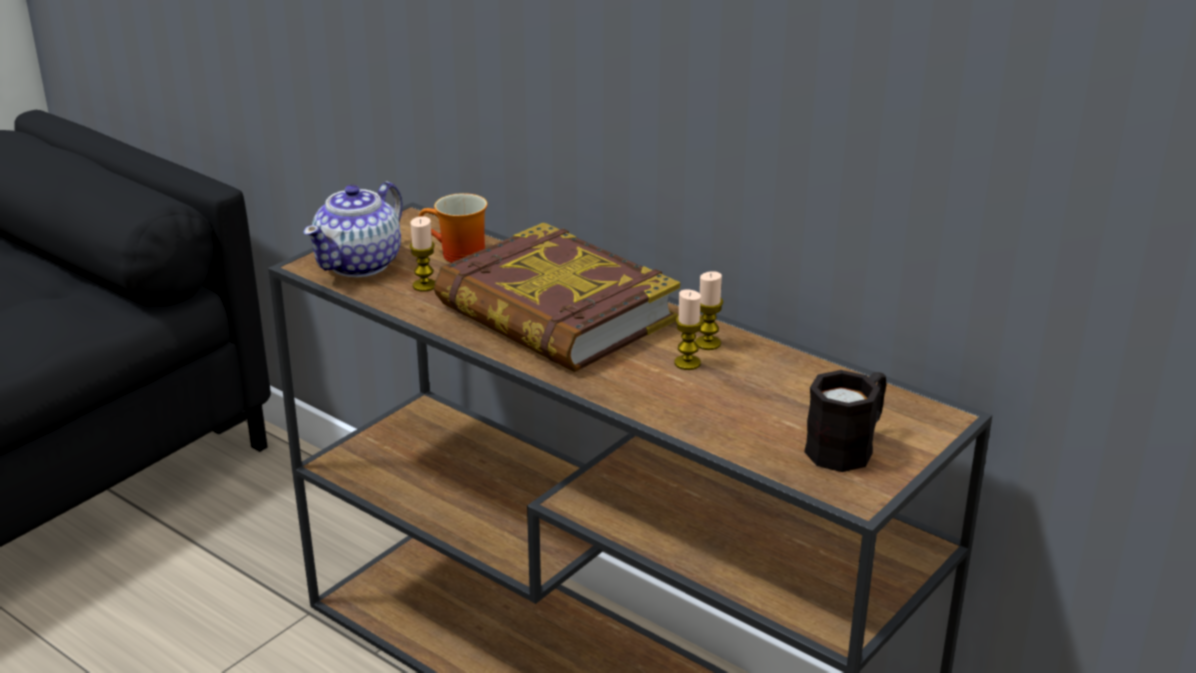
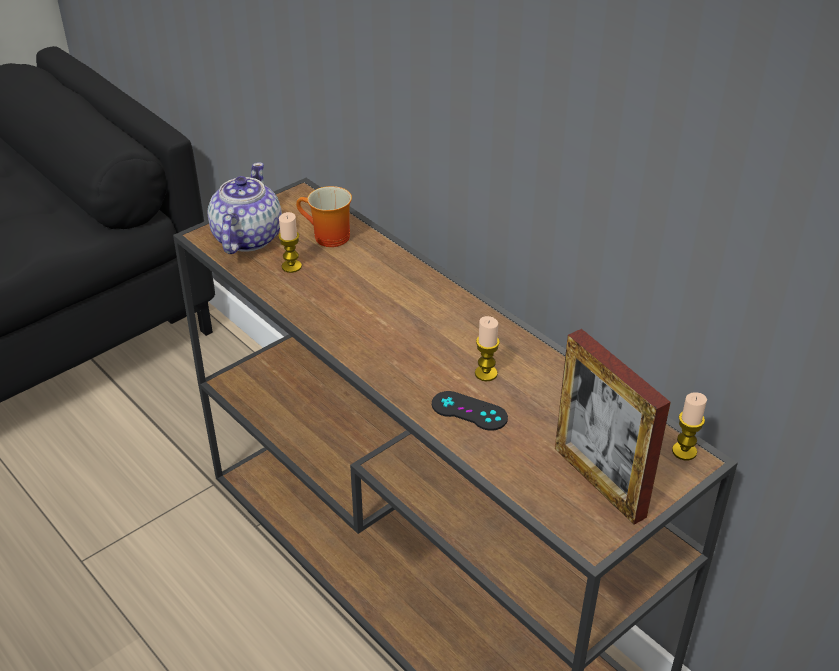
camera: 10 degrees right, 10 degrees up
(360, 264) = (246, 238): teapot -> teapot turned 150 degrees clockwise
(555, 314) = (389, 308): book -> none
(680, 398) = (469, 411): none -> black game controller
(708, 343) = (509, 354): candle -> candle (684, 451)
(848, 446) = (599, 482): black mug -> picture frame

